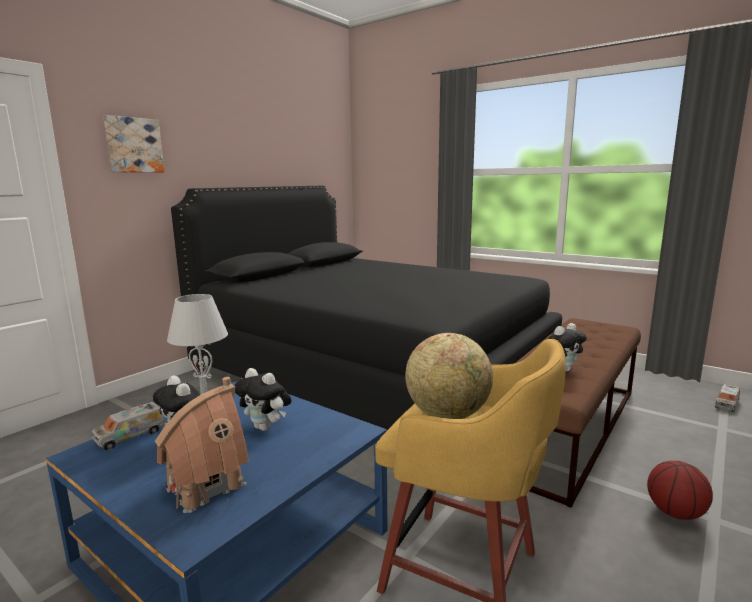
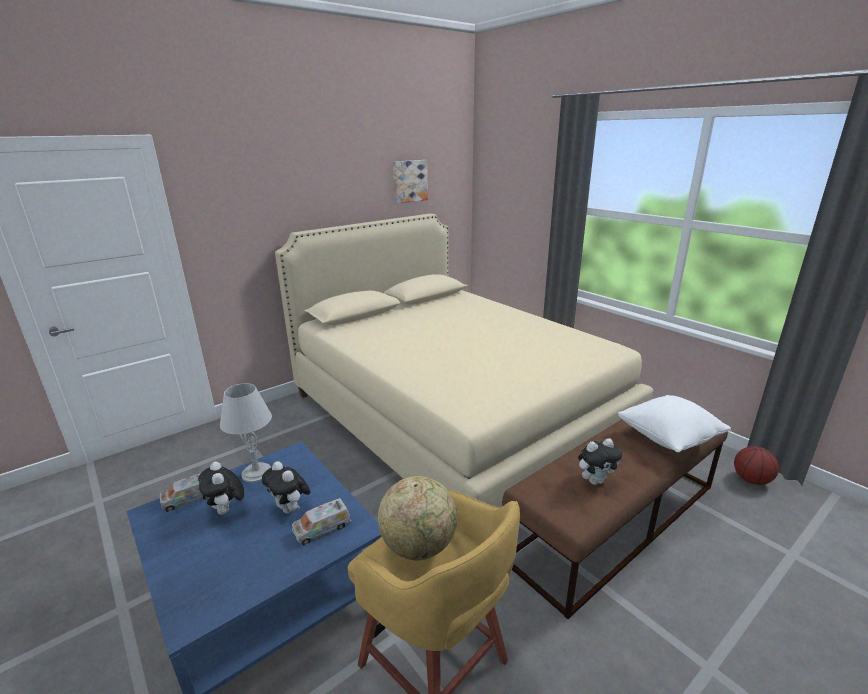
camera: 15 degrees right, 10 degrees up
(133, 145) = (238, 197): picture -> picture (409, 181)
(205, 484) = (219, 566): toy house -> none
(371, 373) = (453, 417): black bed -> beige bed
(601, 339) = (668, 439): none -> white pillow
(674, 512) = (671, 650): basketball -> basketball (750, 480)
(726, 404) = (819, 521): toy truck -> toy truck (322, 528)

